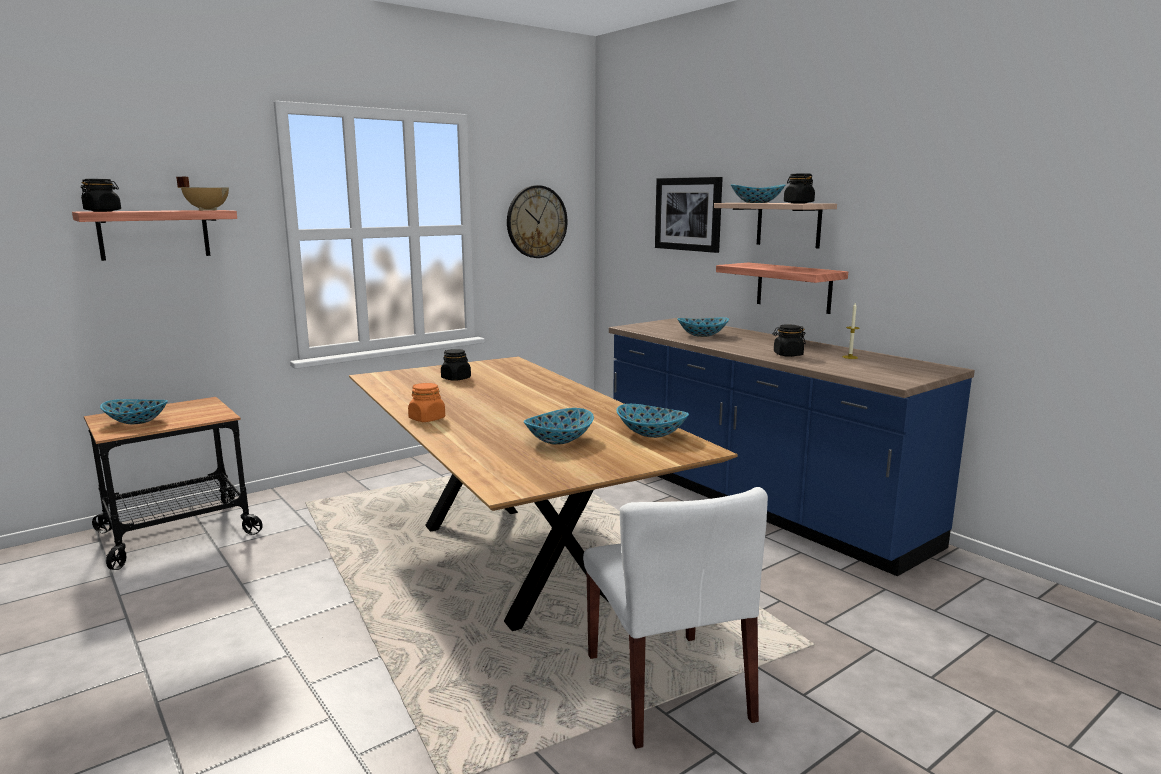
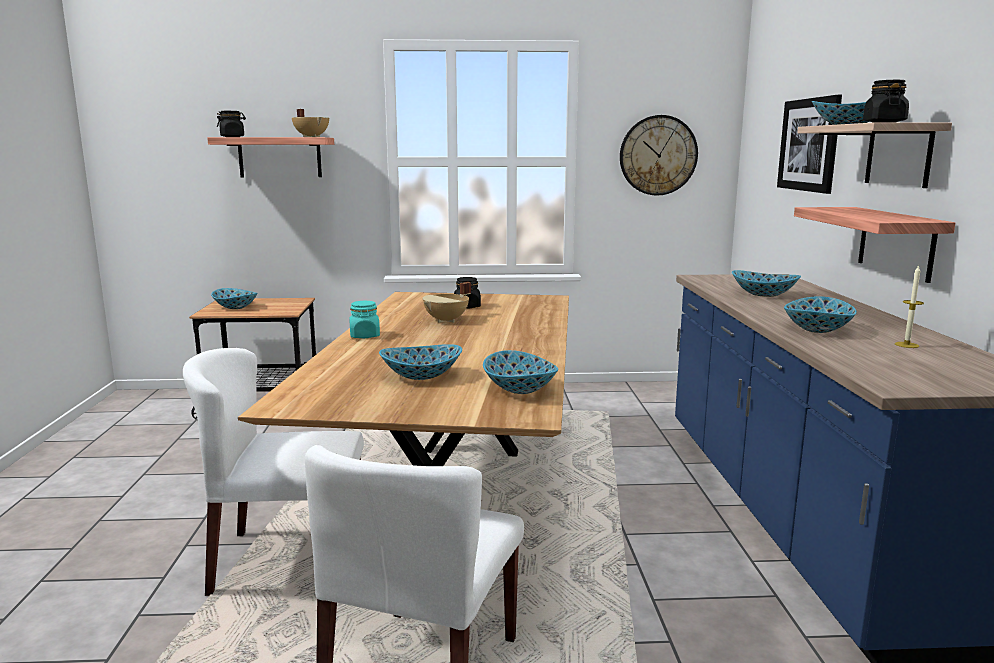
camera: 35 degrees right, 0 degrees up
(427, 419) = (365, 336): orange jar -> turquoise jar
(436, 656) = (288, 560): none -> white chair
(468, 393) = (447, 320): none -> beige cooking pot
(787, 355) = (818, 329): black jar -> bowl

